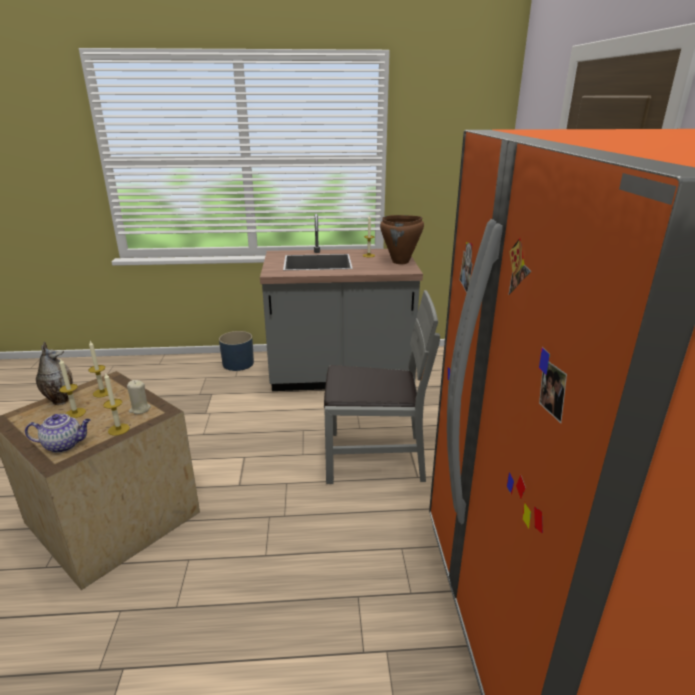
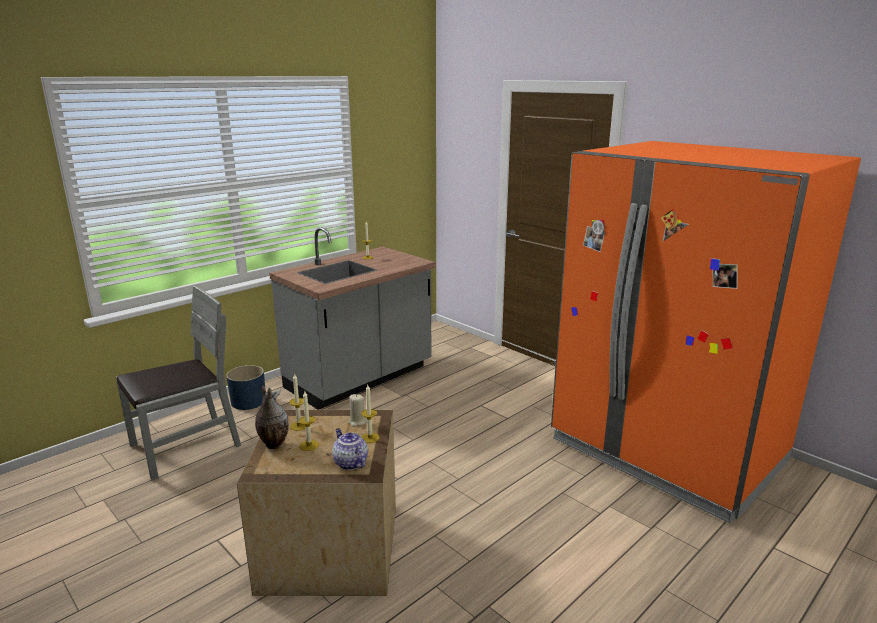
camera: 40 degrees left, 5 degrees down
(64, 445) = (350, 463): teapot -> teapot turned 75 degrees counterclockwise
(374, 457) = (464, 419): grey chair -> grey chair (185, 446)
(400, 262) = (402, 257): brown cooking pot -> none

